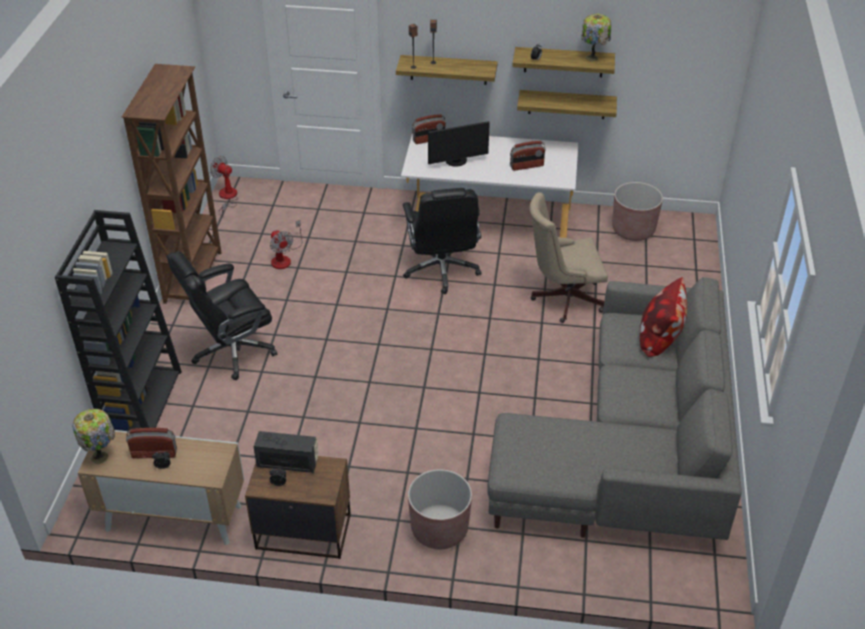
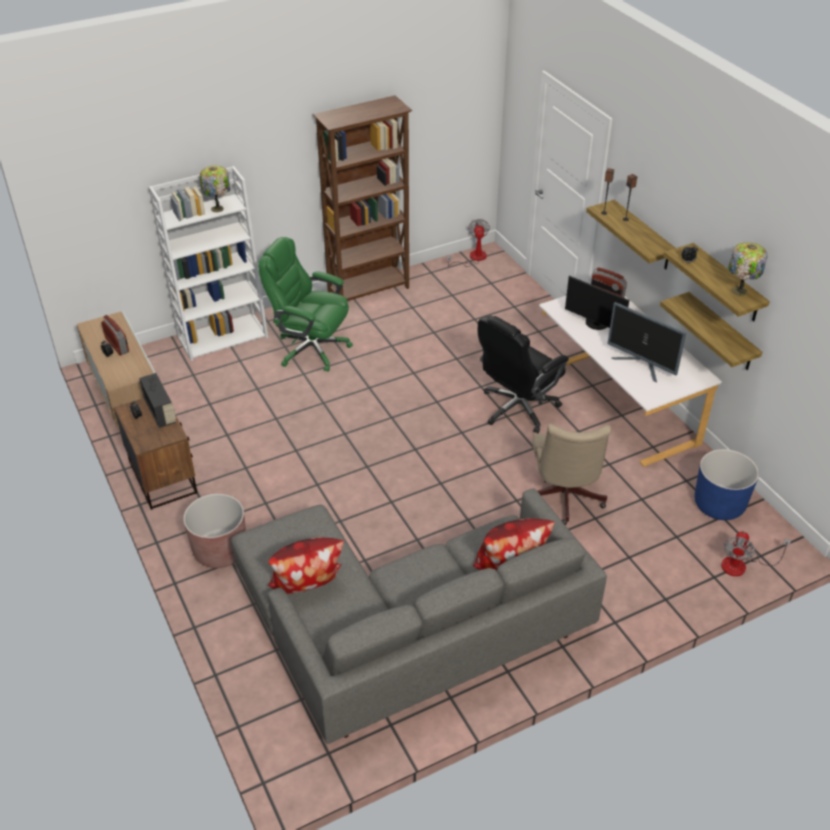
camera: 55 degrees right, 0 degrees up
(101, 456) = (97, 325): table lamp -> table lamp (218, 209)
(142, 402) = (223, 336): black bookcase -> white bookcase
(232, 351) = (311, 348): black office chair -> green office chair
(284, 258) = (437, 320): fan -> fan (742, 565)
(526, 166) = (641, 366): radio -> monitor
(562, 298) = (564, 499): beige office chair -> beige office chair turned 135 degrees counterclockwise
(593, 459) = (308, 585): none -> pillow
(633, 230) = (719, 504): brown planter -> blue planter

